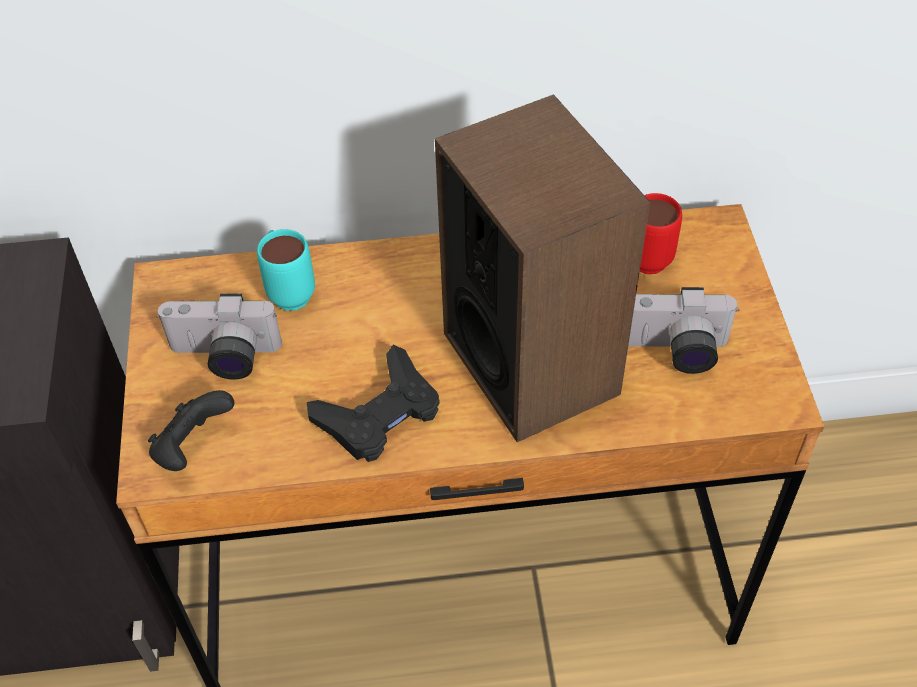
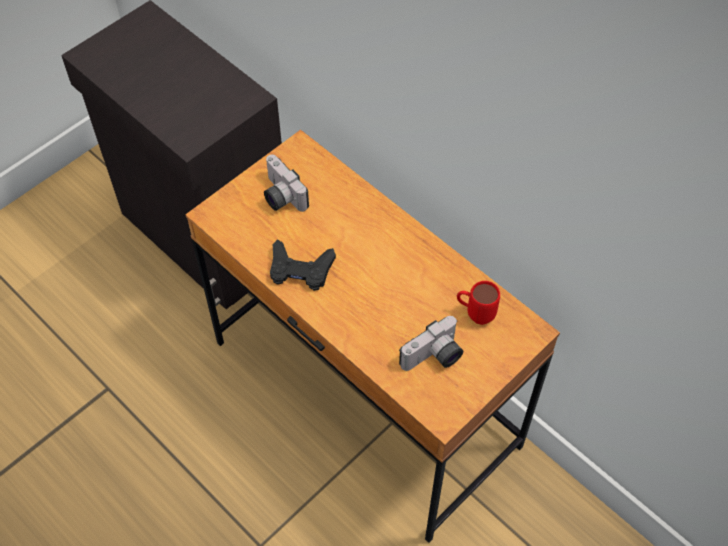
camera: 50 degrees right, 5 degrees up
(193, 447) = (229, 219): black game controller -> none
(289, 290) = (335, 192): turquoise mug -> none
(531, 362) = (377, 306): speaker -> none
(673, 351) = (434, 358): camera -> camera turned 90 degrees counterclockwise

